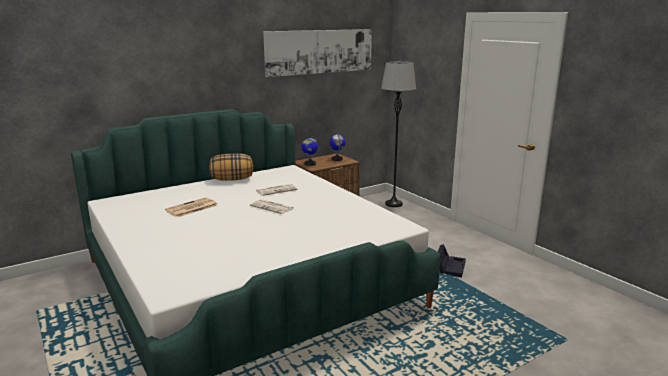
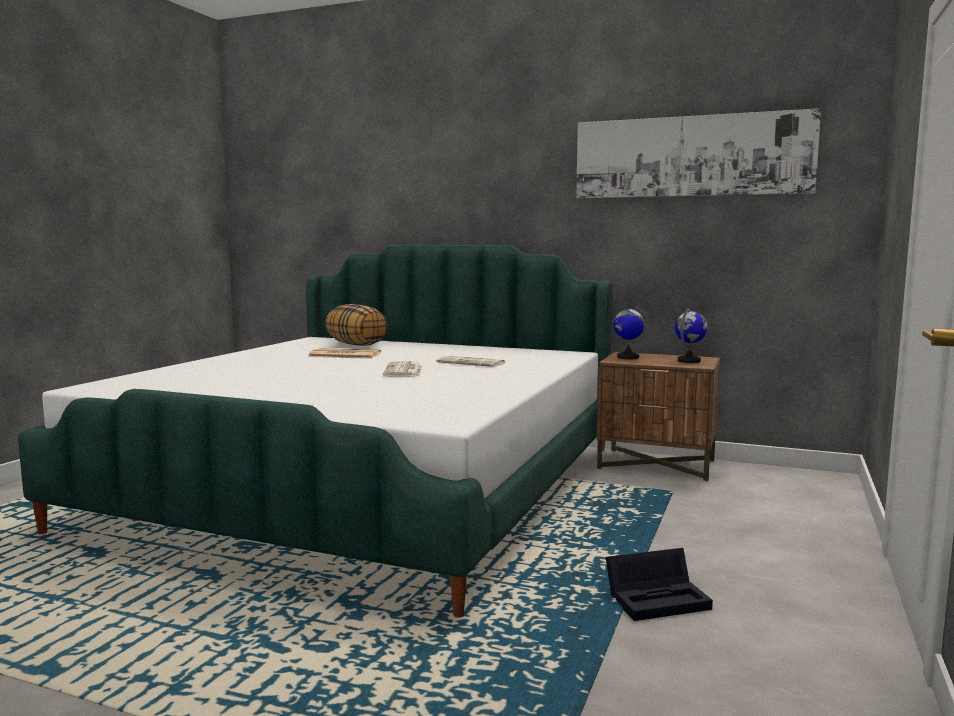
camera: 55 degrees right, 10 degrees down
(232, 179) = (471, 348): pillow -> pillow (357, 345)
(393, 204) = (818, 492): grey floor lamp -> none

